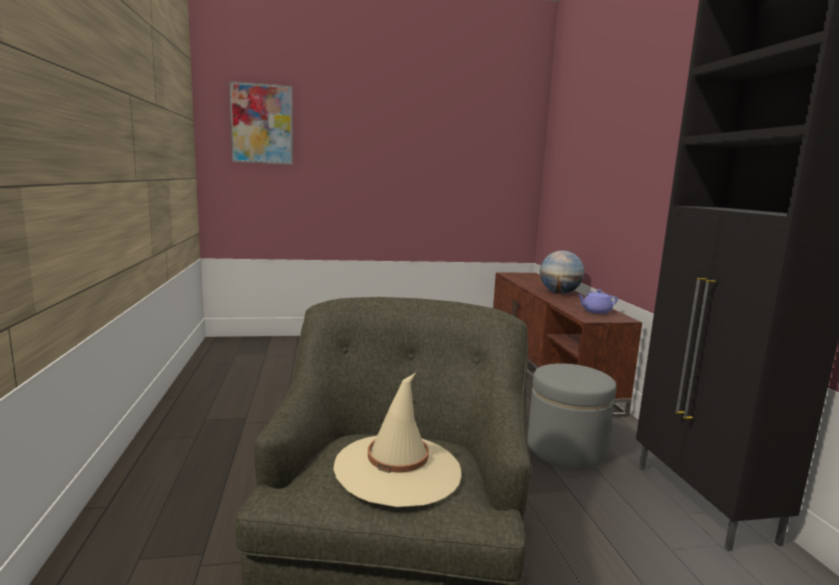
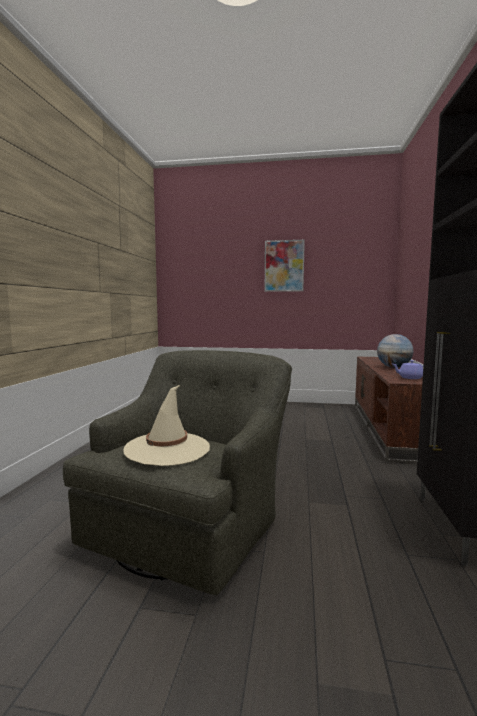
camera: 20 degrees right, 5 degrees down
(262, 124) = (194, 260): picture -> picture (284, 266)
(566, 448) = (365, 479): grey ottoman -> none

